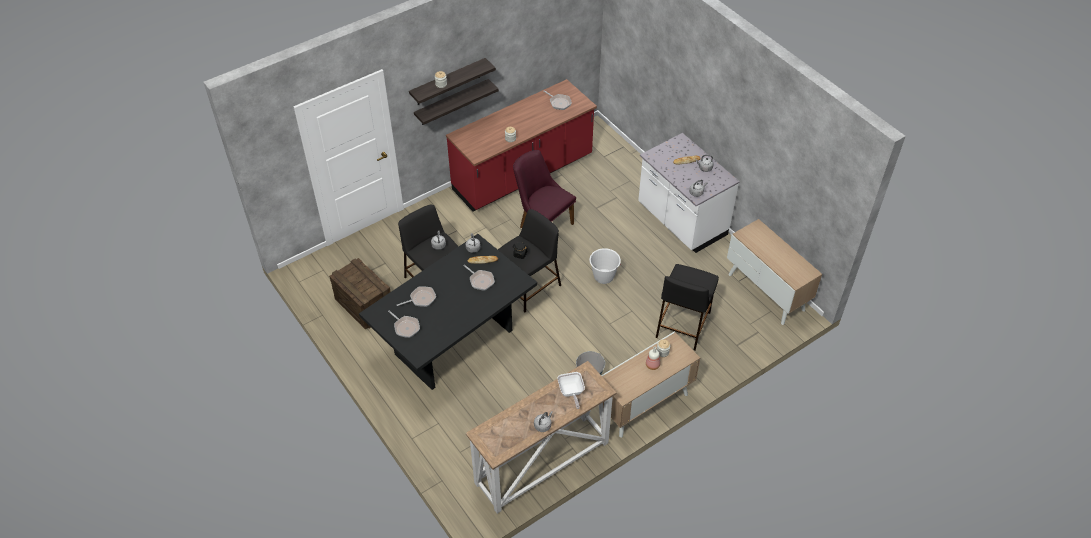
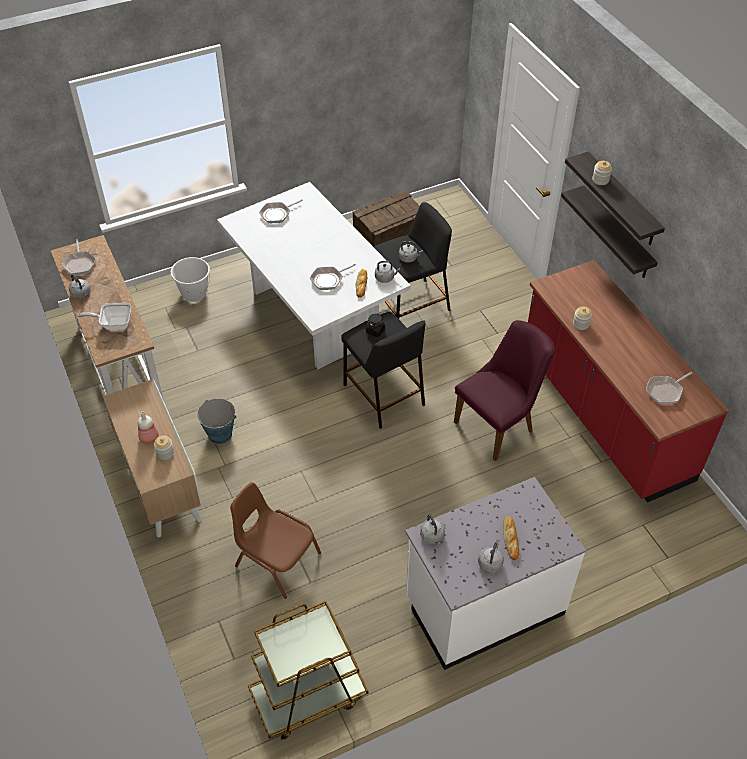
camera: 100 degrees right, 0 degrees up
(421, 299) = (315, 228): frying pan -> frying pan (80, 264)
(454, 341) = (315, 315): black dining table -> white dining table
(603, 277) = (386, 479): white bucket -> white bucket (194, 293)
(683, 324) = (276, 559): black stool -> brown chair
(767, 292) = (308, 696): cabinet -> brown cart

